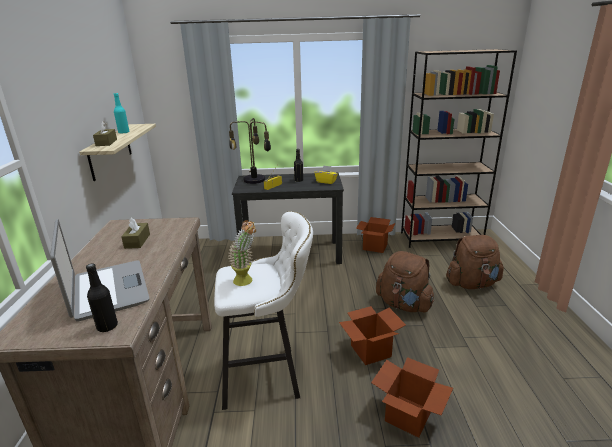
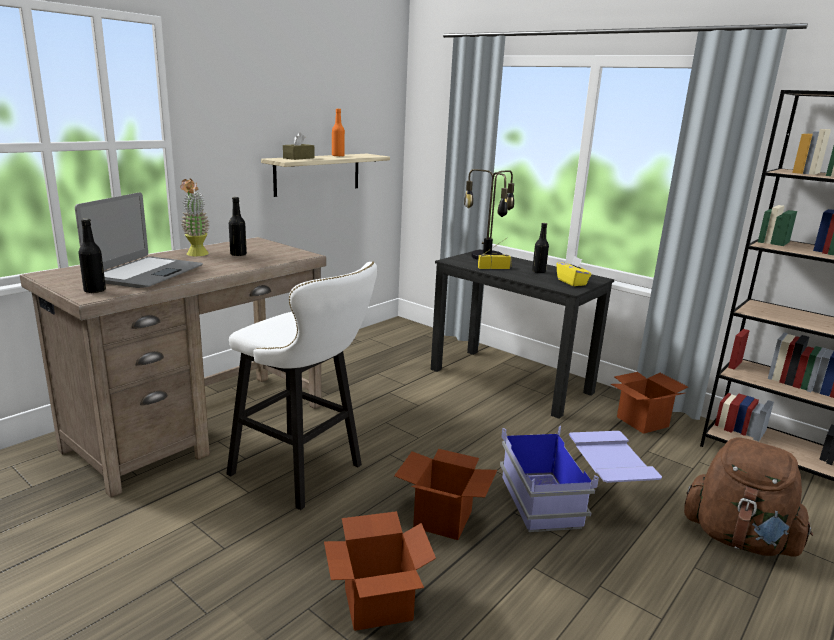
camera: 40 degrees right, 5 degrees down
(124, 132) = (338, 156): turquoise bottle -> orange bottle
(137, 241) = (238, 254): brown tissue box -> black bottle
(246, 282) = (283, 327): potted plant -> potted plant (197, 255)
(404, 304) = (572, 501): brown backpack -> blue storage box

